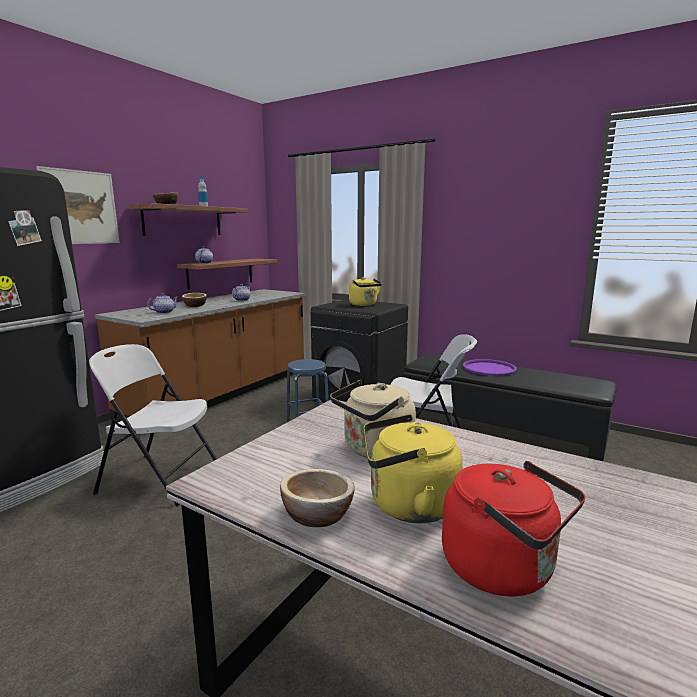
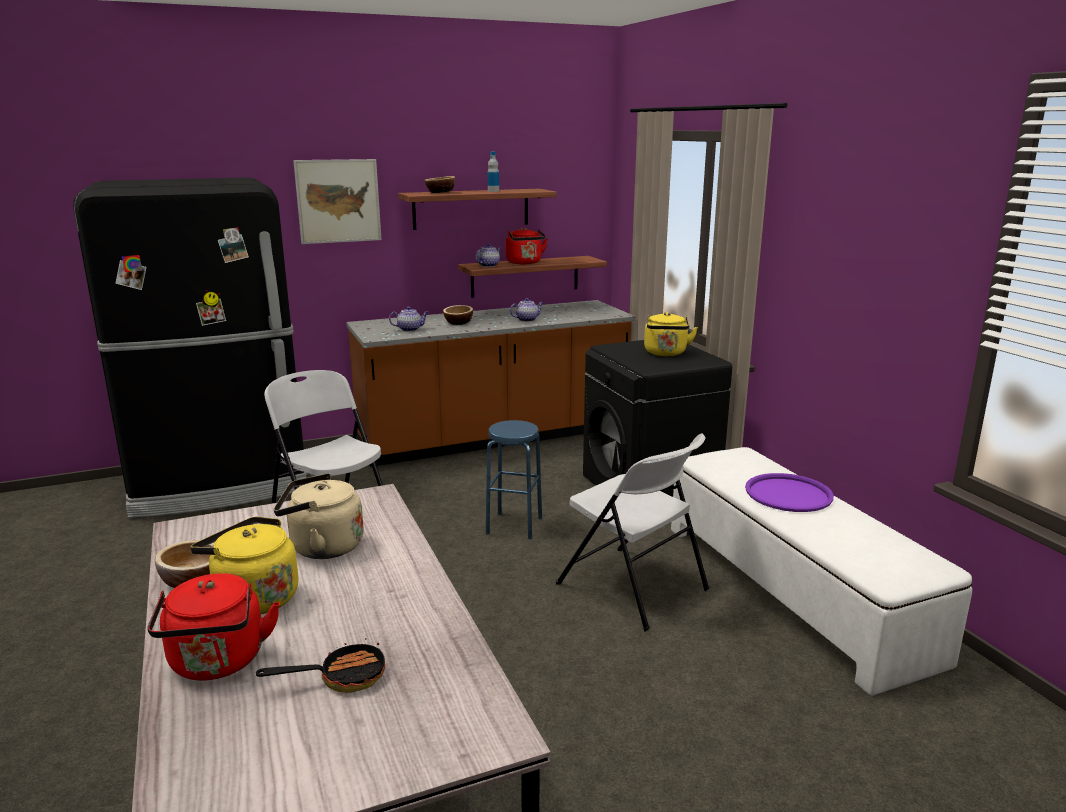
camera: 35 degrees right, 5 degrees up
(226, 261) = (525, 263): none -> red kettle
(500, 426) = (794, 590): black bench -> white bench
(607, 527) = (342, 677): none -> frying pan

